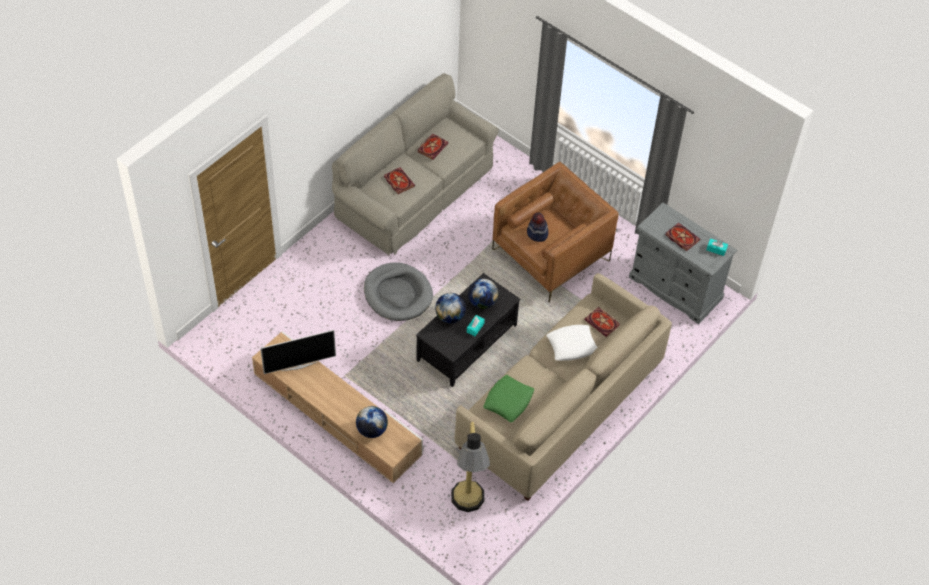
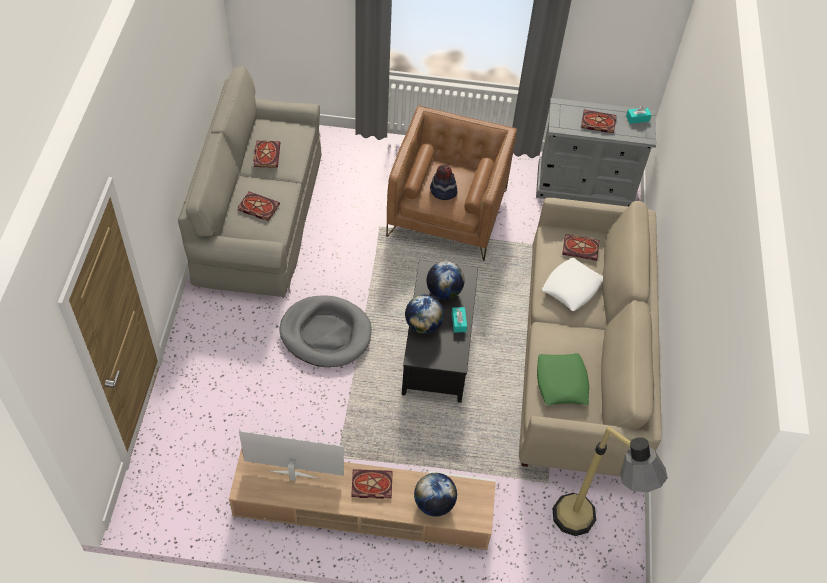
camera: 35 degrees left, 0 degrees up
(299, 365) = (293, 476): television -> television turned 120 degrees counterclockwise
(341, 397) = (370, 485): none -> book

